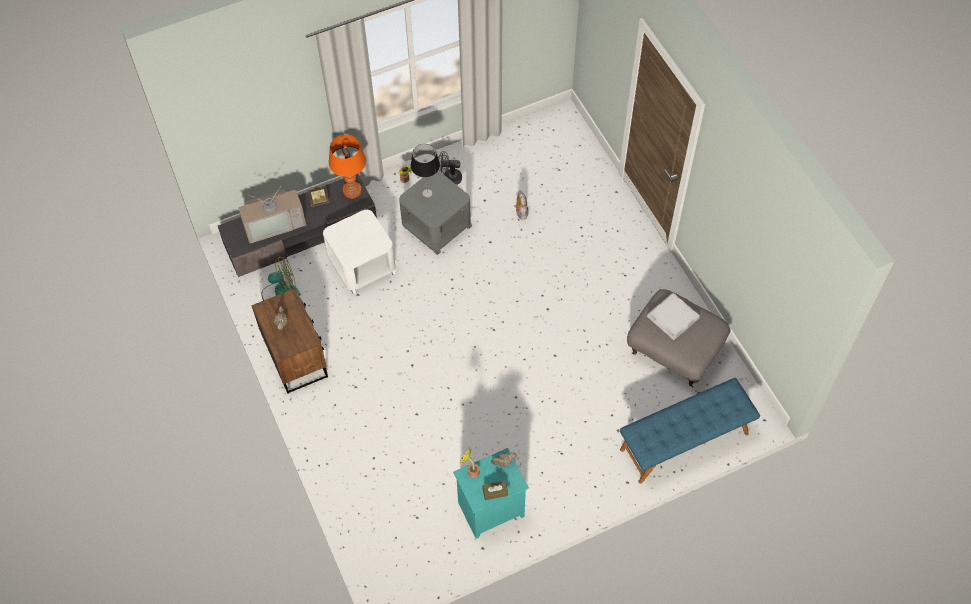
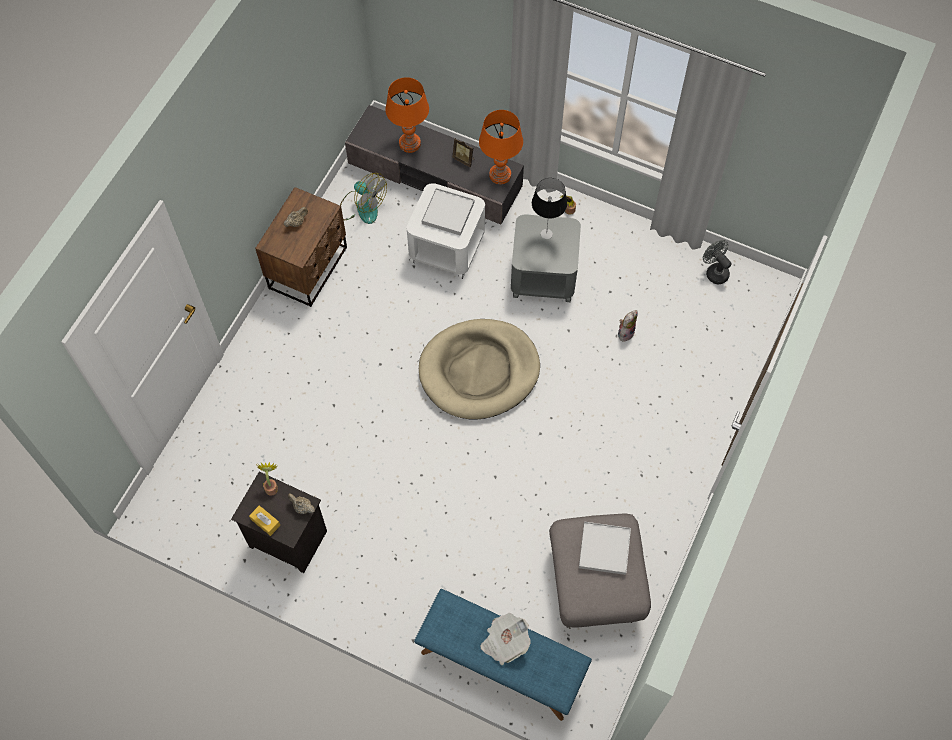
camera: 50 degrees right, 5 degrees up
(274, 223) = (410, 143): television -> orange table lamp
(357, 235) = (448, 213): none -> white tray
(449, 178) = (606, 244): grey fan -> grey fan (714, 271)
(472, 311) = (479, 371): none -> beige dog bed
(490, 511) = (286, 540): turquoise nightstand -> black nightstand
(495, 492) = (265, 522): brown tissue box -> yellow tissue box
(688, 415) = (504, 642): none -> newspaper

